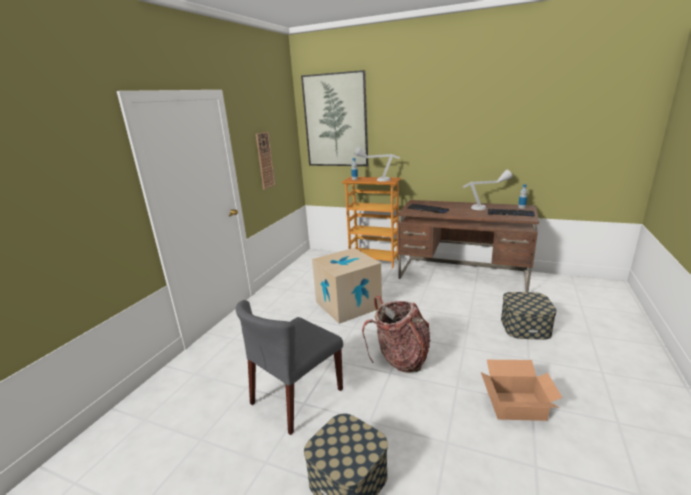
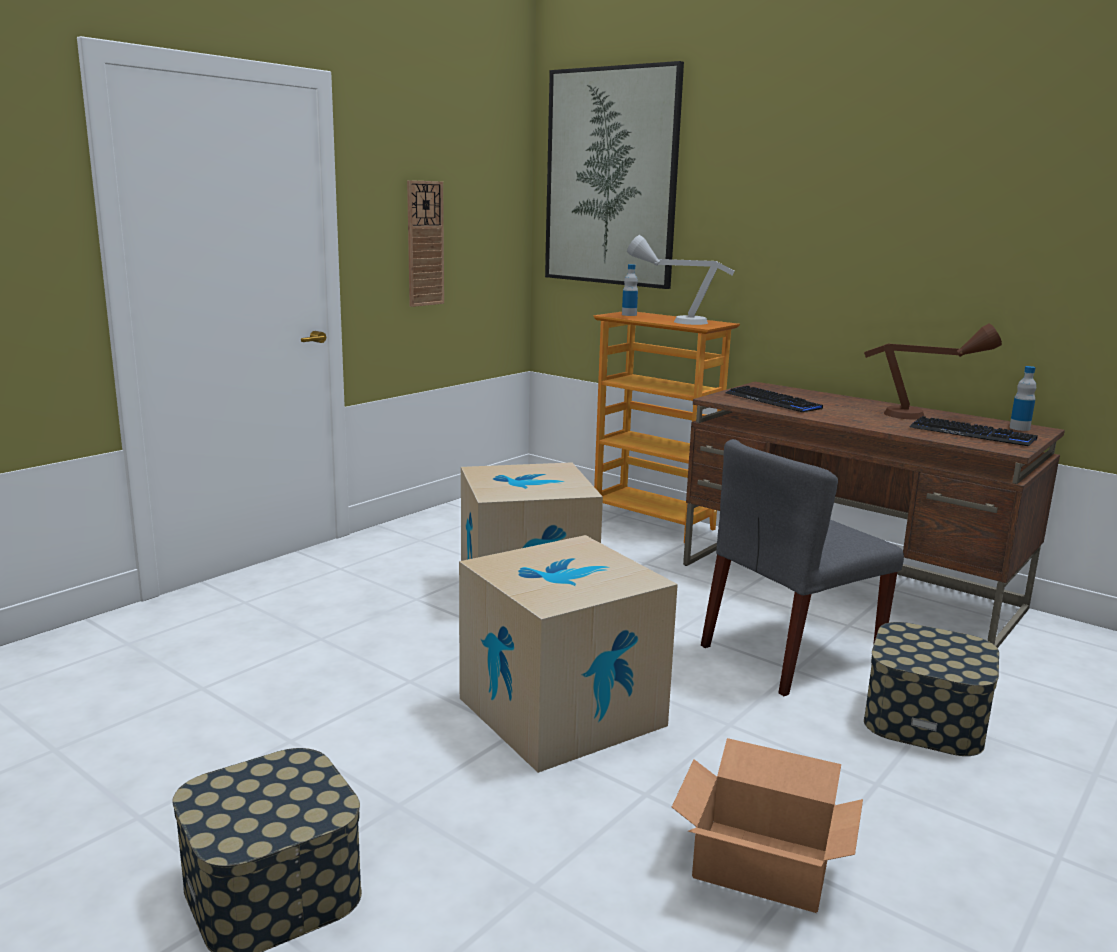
camera: 15 degrees right, 5 degrees down
(296, 397) = (285, 726): grey chair -> grey chair (789, 654)
(400, 358) = (561, 712): backpack -> cardboard box
(486, 207) = (925, 416): grey table lamp -> brown table lamp

